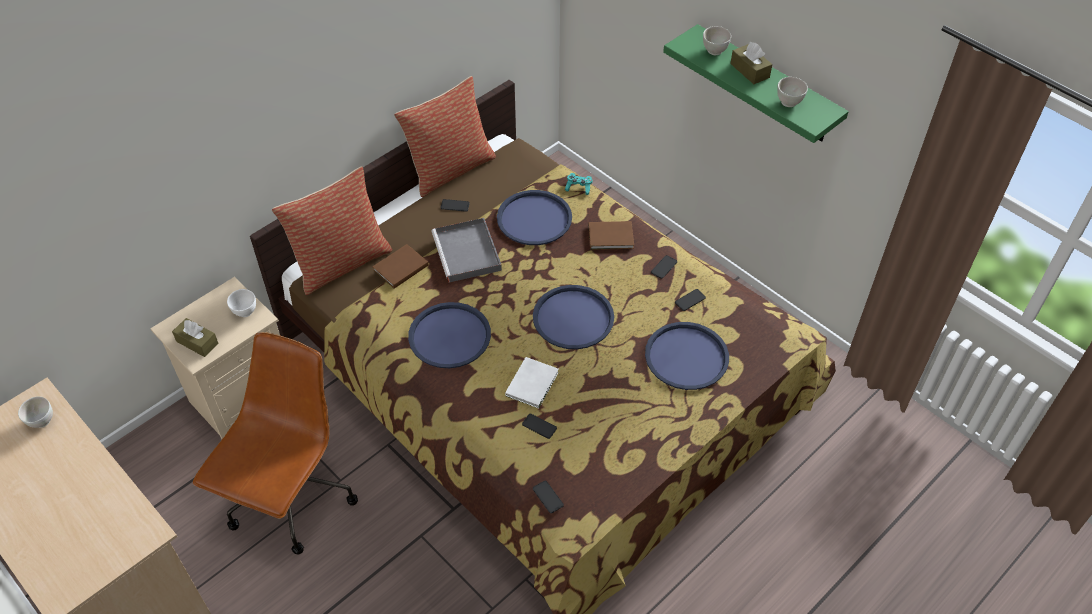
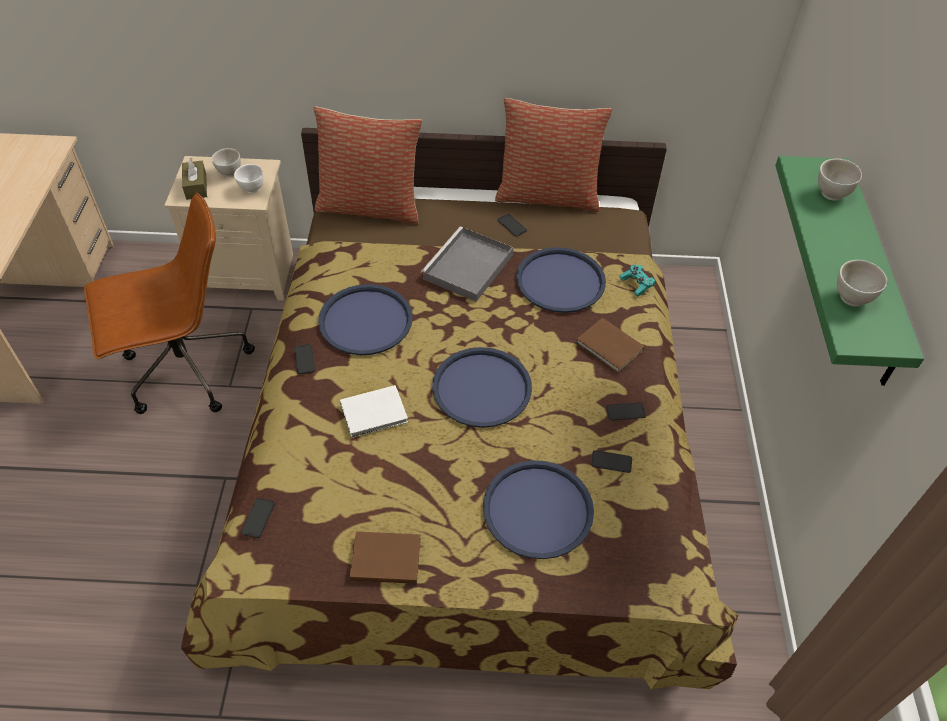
camera: 45 degrees right, 0 degrees up
(42, 421) = (33, 161): white bowl -> white bowl (229, 173)
(399, 268) = (401, 240): brown book -> brown book (384, 558)
(539, 426) = (332, 453): phone -> phone (304, 359)
(749, 70) = (848, 237): brown tissue box -> none

